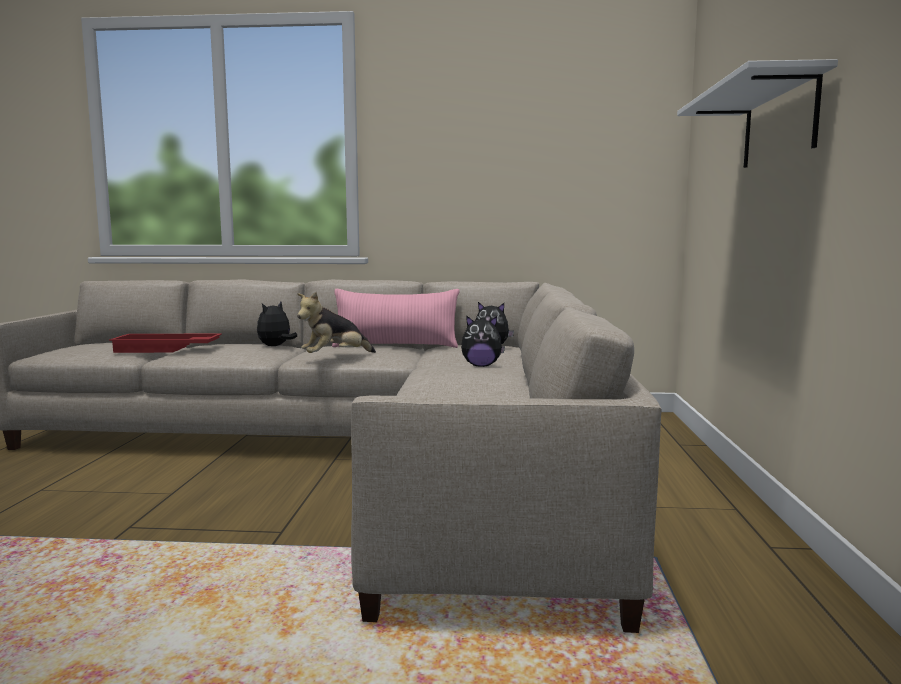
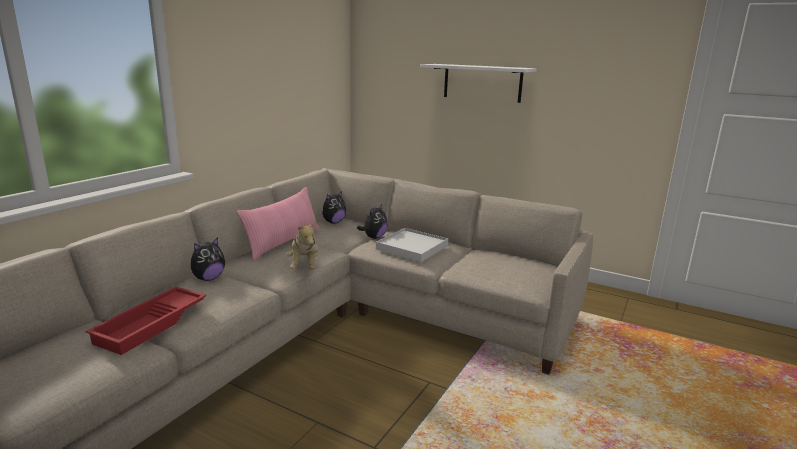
camera: 65 degrees left, 10 degrees up
(275, 346) = (208, 278): plush toy -> plush toy turned 105 degrees counterclockwise
(458, 375) = (412, 247): none -> white tray

